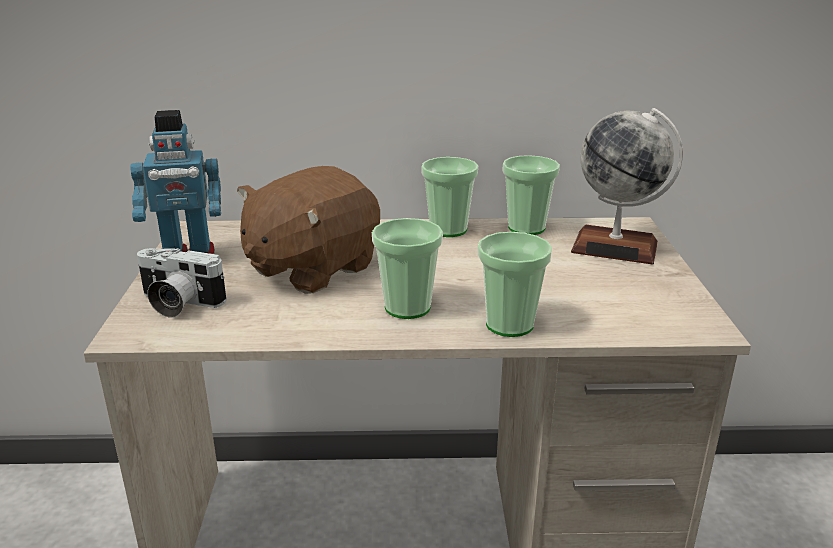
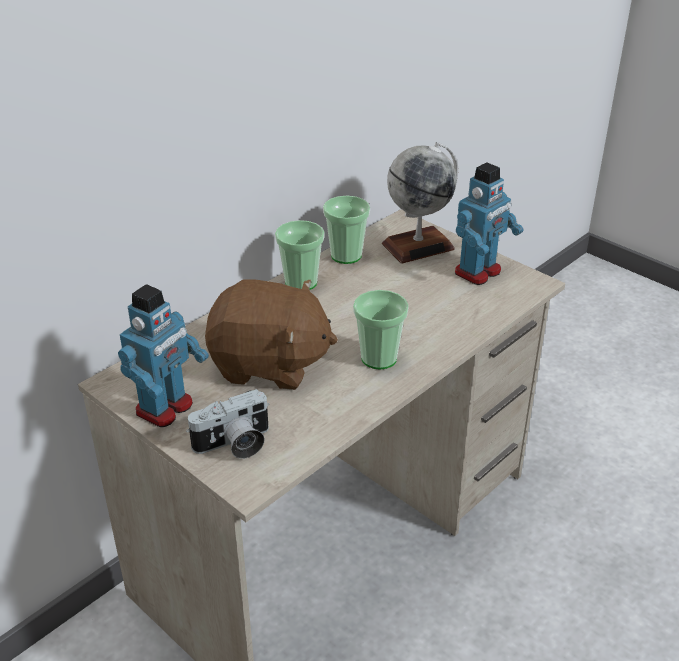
camera: 45 degrees left, 10 degrees up
(311, 268) = (269, 365): brown plush toy -> brown plush toy turned 75 degrees counterclockwise
(509, 324) = (448, 336): cup -> none
(647, 291) = (479, 272): none -> toy robot

